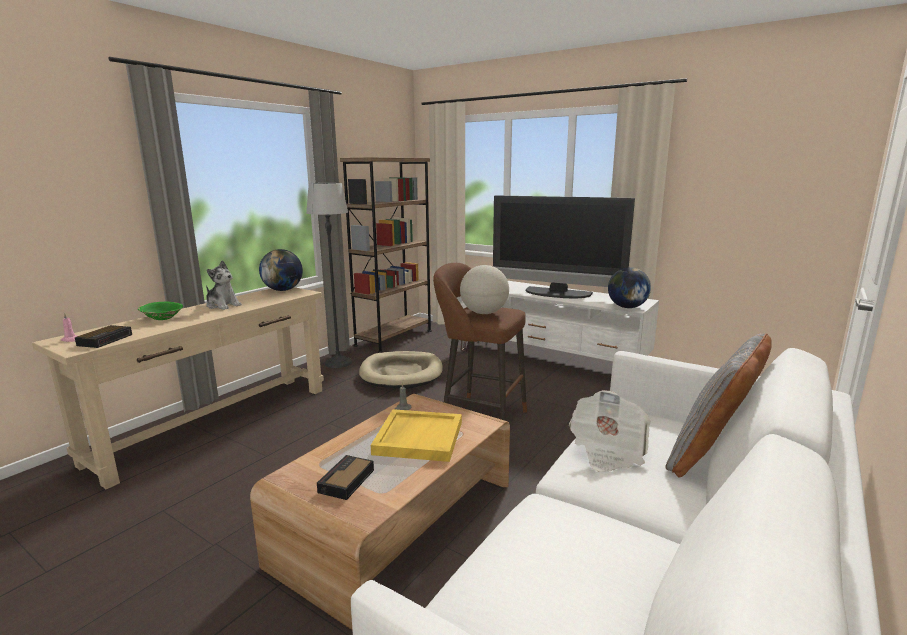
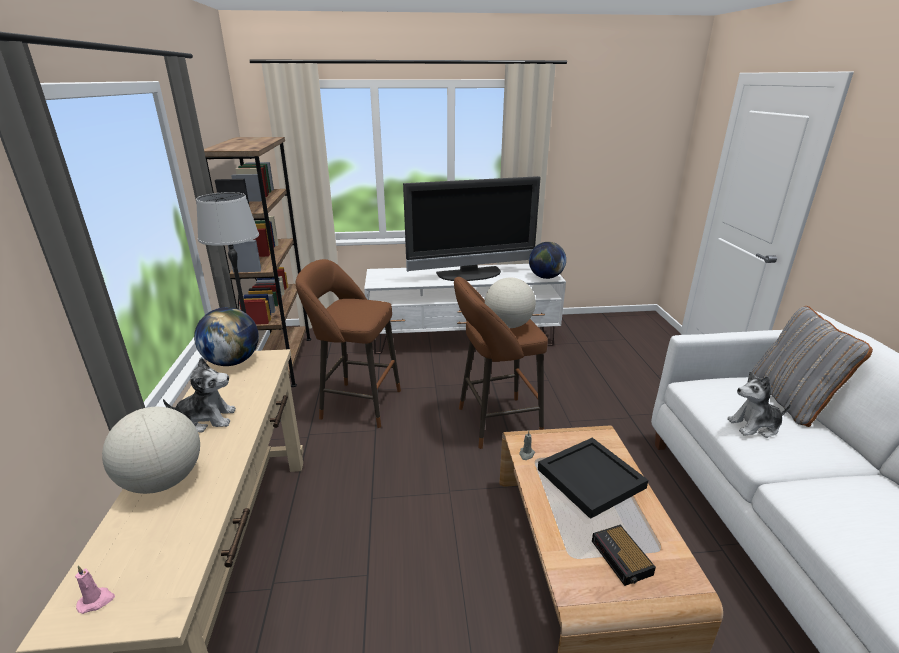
camera: 40 degrees left, 10 degrees up
(106, 340) = (167, 565): alarm clock -> none
(162, 318) = (163, 481): green bowl -> globe
(401, 373) = (356, 403): beige dog bed -> brown stool
(418, 437) = (589, 478): yellow tray -> black tray
(607, 451) = (754, 426): newspaper -> plush toy

